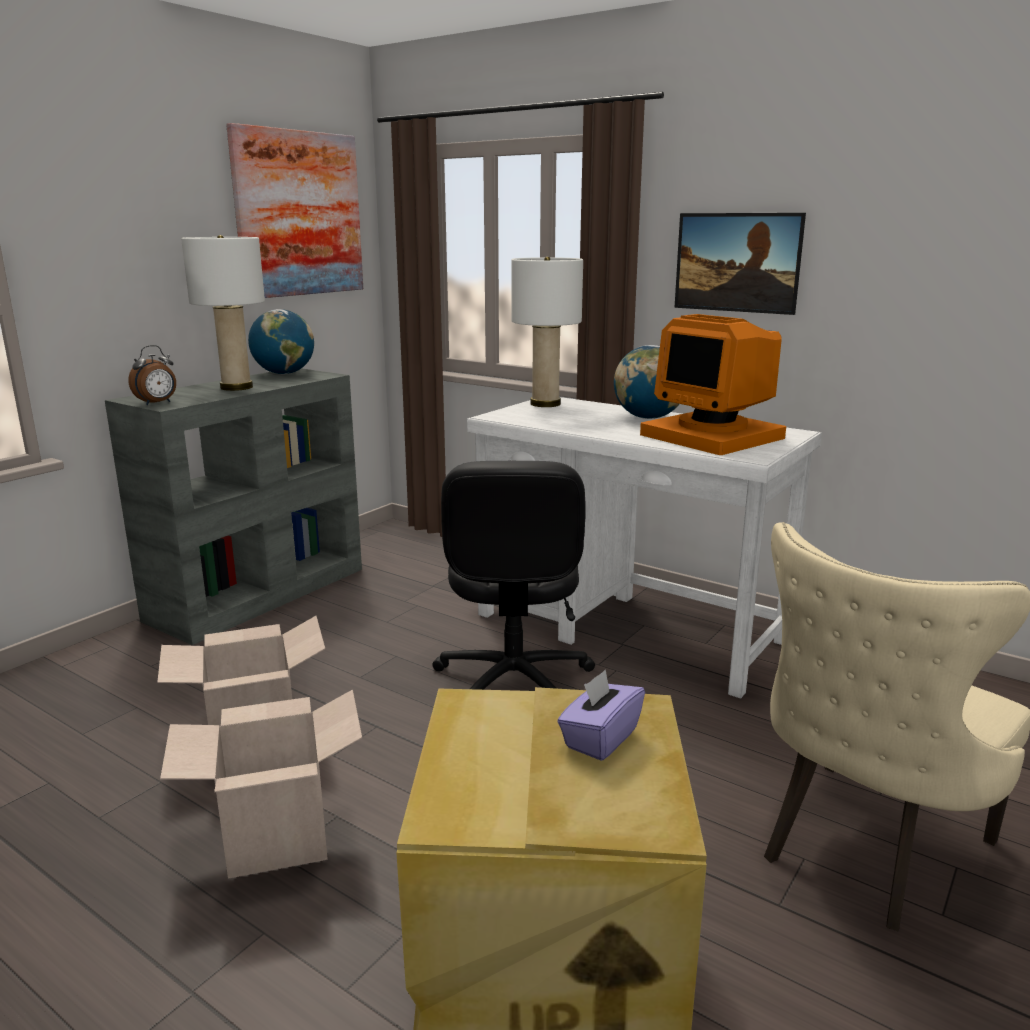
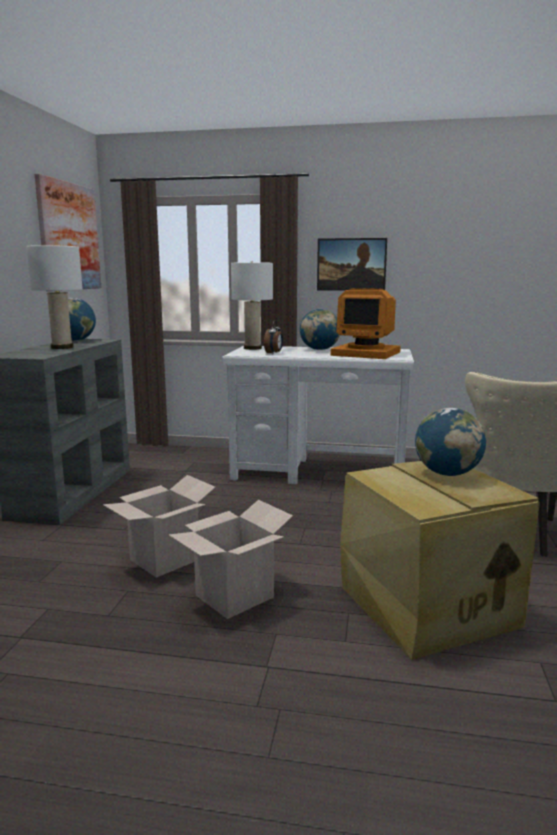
camera: 25 degrees left, 5 degrees down
(157, 403) = (28, 356): alarm clock -> alarm clock (274, 353)
(513, 682) = (284, 505): black office chair -> none
(600, 738) = (447, 473): purple tissue box -> globe

